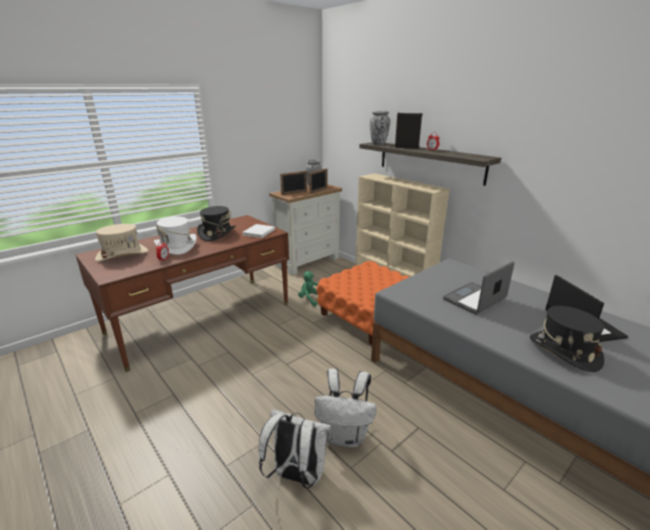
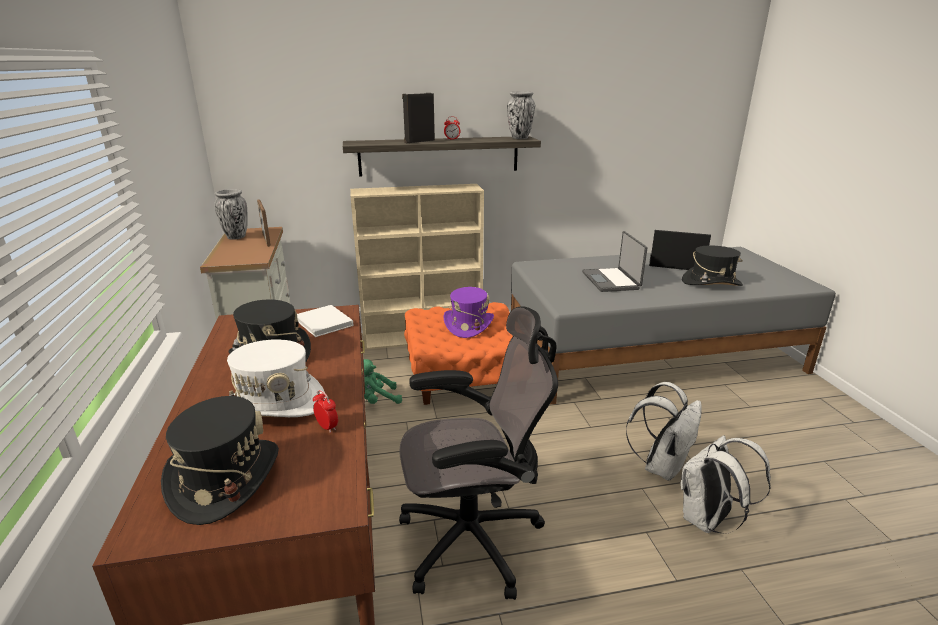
camera: 60 degrees left, 0 degrees up
(122, 255) = (225, 479): beige hat -> black hat
(220, 369) = (471, 540): none -> office chair
(294, 193) = (242, 253): picture frame -> none
(374, 283) = (468, 325): none -> purple hat
(378, 144) = (369, 143): vase -> vase (519, 138)

